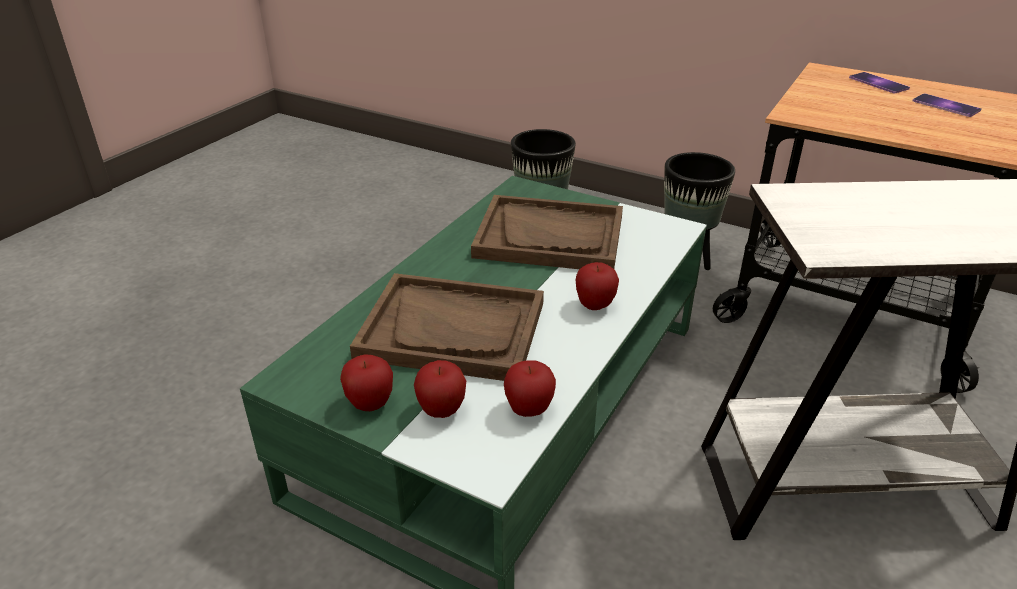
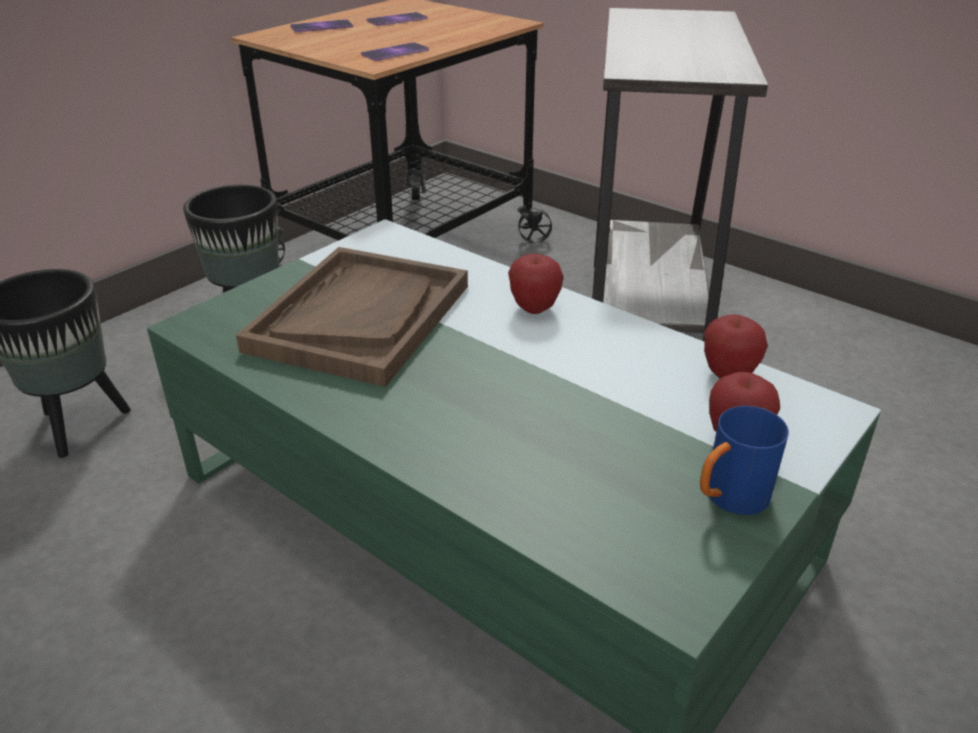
camera: 80 degrees left, 0 degrees up
(370, 404) = (728, 500): apple -> blue mug
(452, 330) = (566, 417): brown tray -> none
(835, 117) = (395, 52): none -> phone

